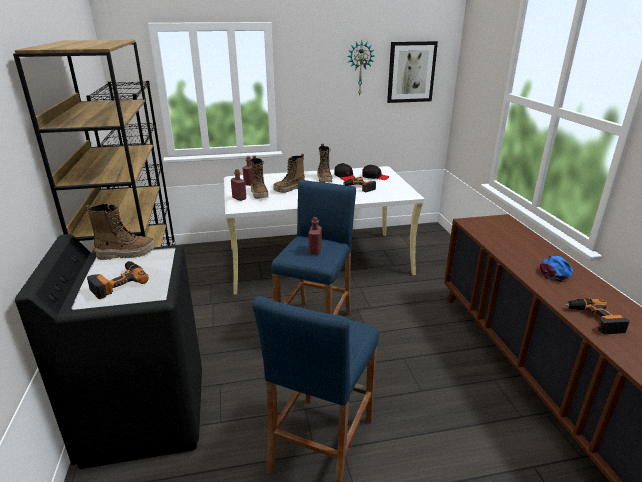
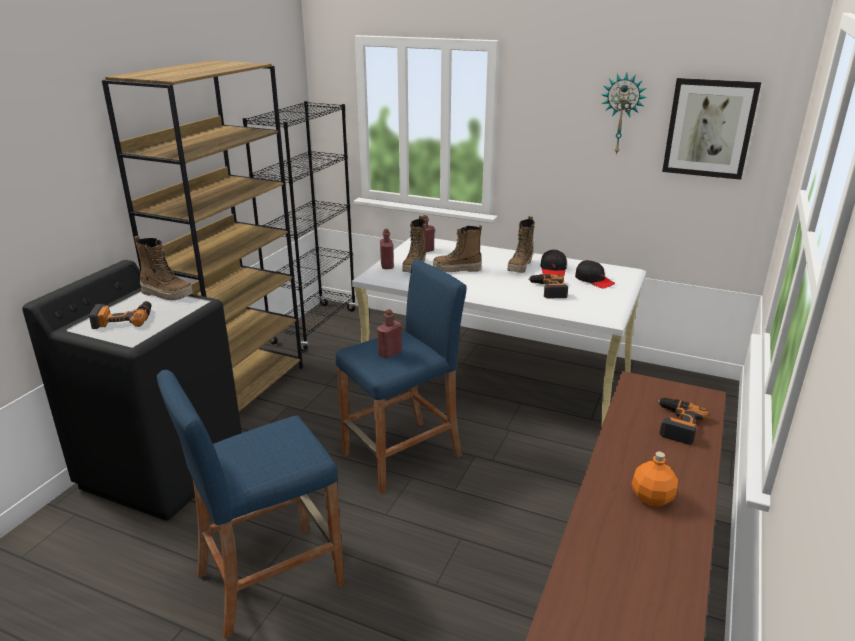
camera: 35 degrees right, 0 degrees up
(556, 272) = (651, 497): blue cap -> orange bottle
(594, 319) = (595, 579): power drill -> power drill (676, 424)

